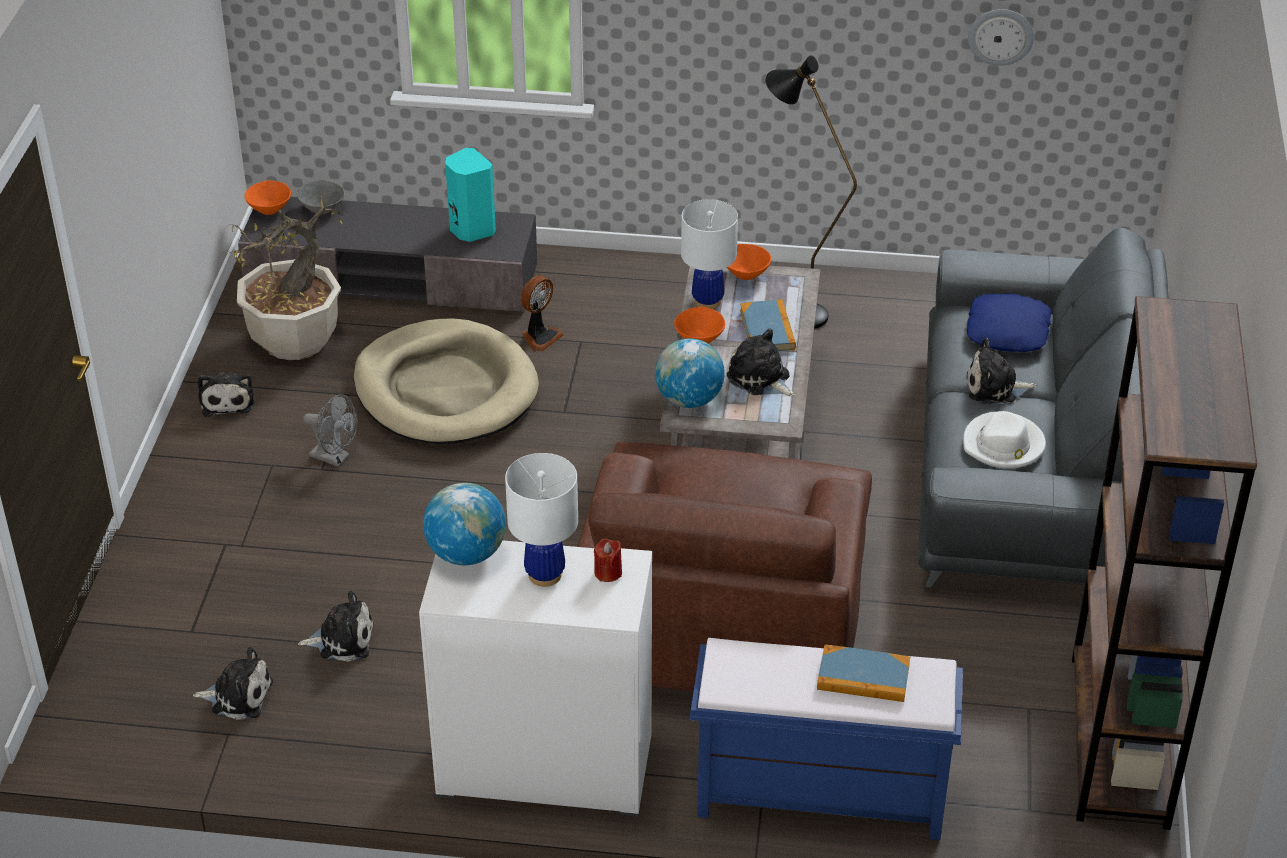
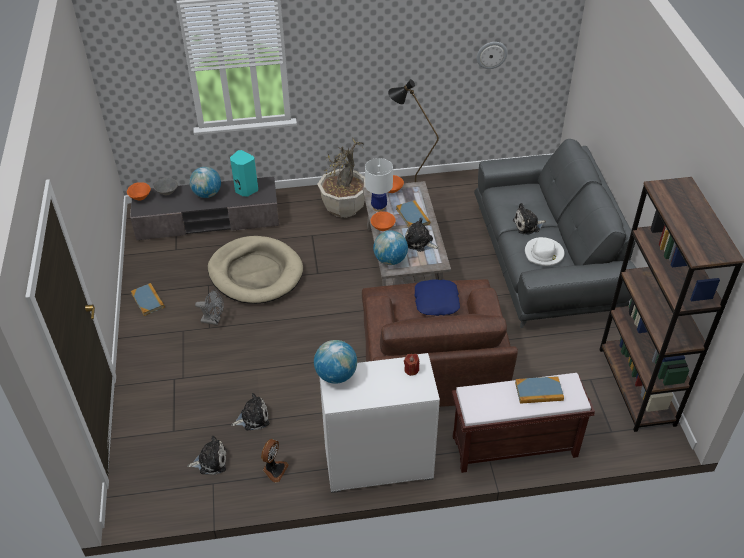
camera: 15 degrees left, 5 degrees up
(228, 400) = (148, 300): plush toy -> book
(294, 342) = (171, 262): potted plant -> potted plant (344, 208)
(395, 225) = (207, 194): none -> globe
(540, 337) = (291, 236): fan -> fan (274, 469)
(545, 575) = (380, 378): white table lamp -> none
(818, 795) = (513, 447): blue bench -> brown bench
(1006, 331) = (521, 196): blue pillow -> blue pillow (436, 301)

